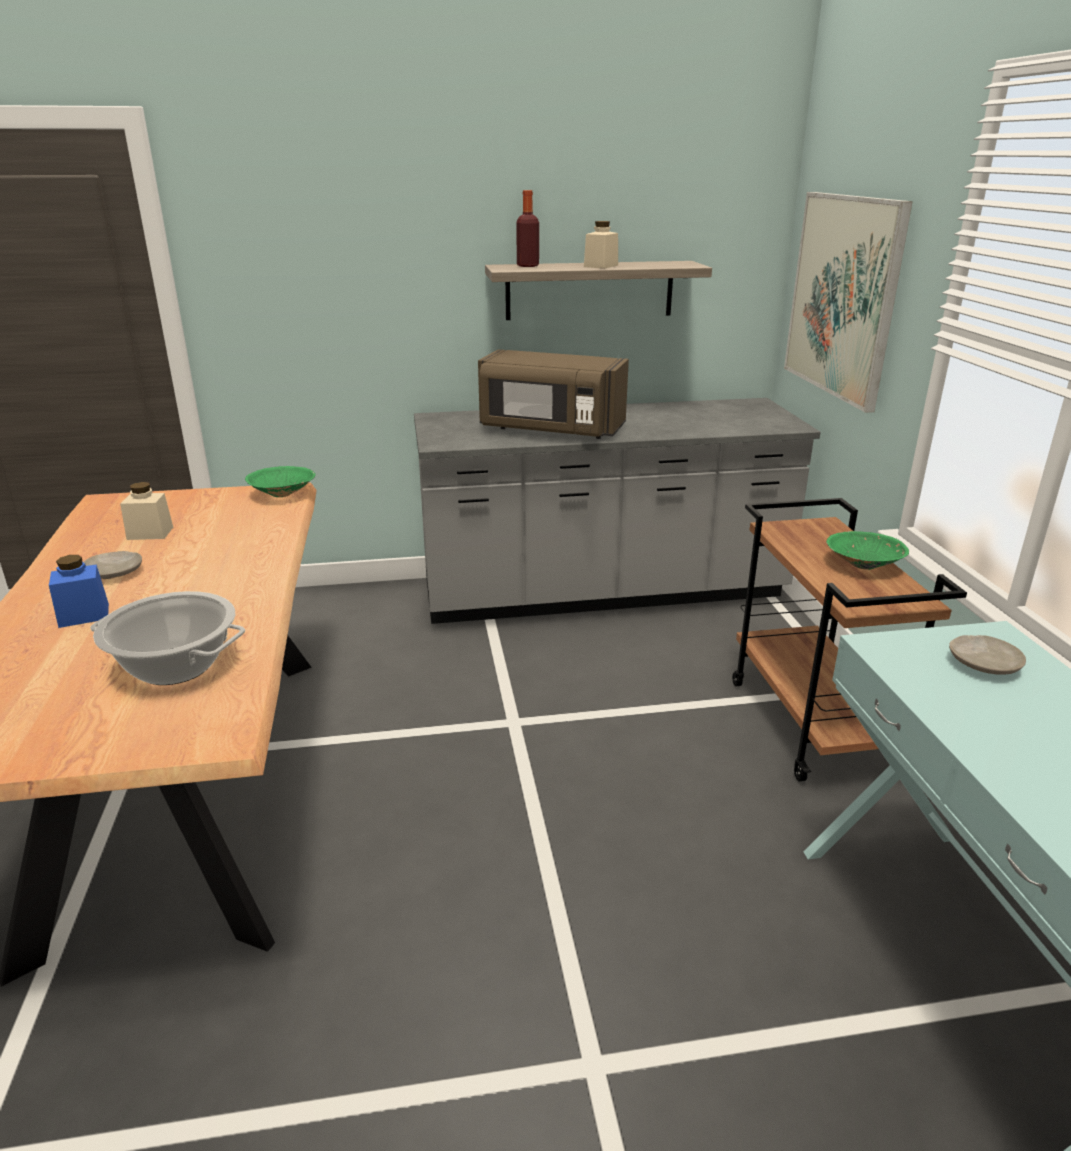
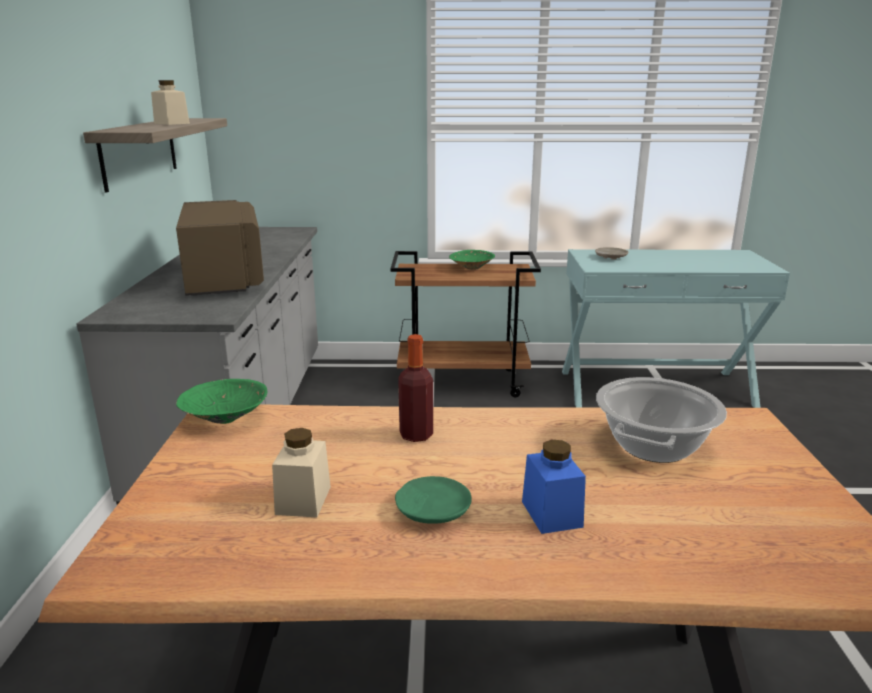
camera: 80 degrees left, 5 degrees down
(114, 573) = (432, 510): beige plate -> green plate
(527, 266) = (128, 128): bottle -> bottle (416, 435)
(550, 429) = (224, 279): brown microwave -> brown microwave turned 45 degrees counterclockwise
(843, 296) = (305, 129): picture -> none

